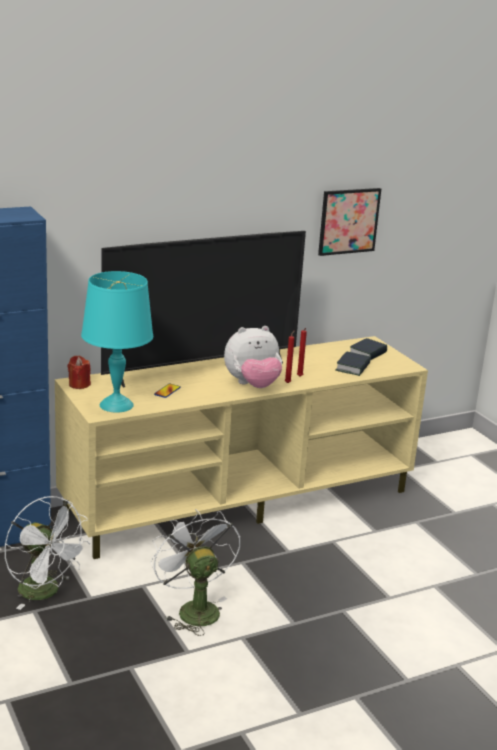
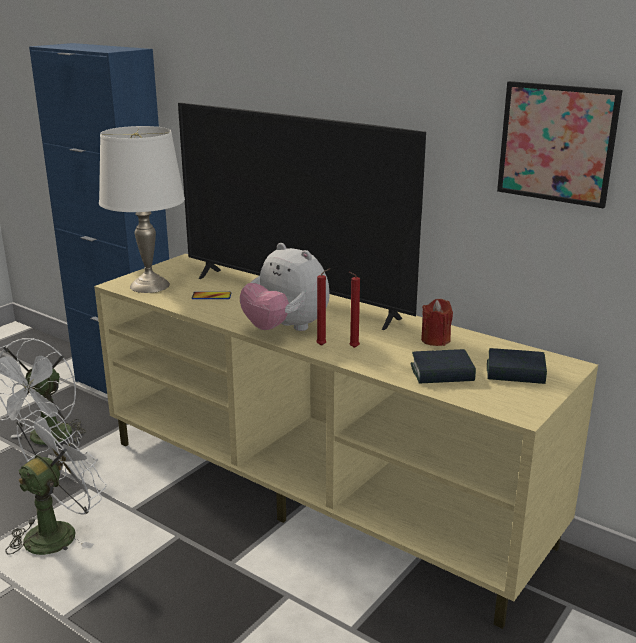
camera: 65 degrees right, 0 degrees up
(79, 384) = (182, 263): red candle -> red candle (435, 340)
(116, 404) = (150, 285): turquoise table lamp -> white table lamp

